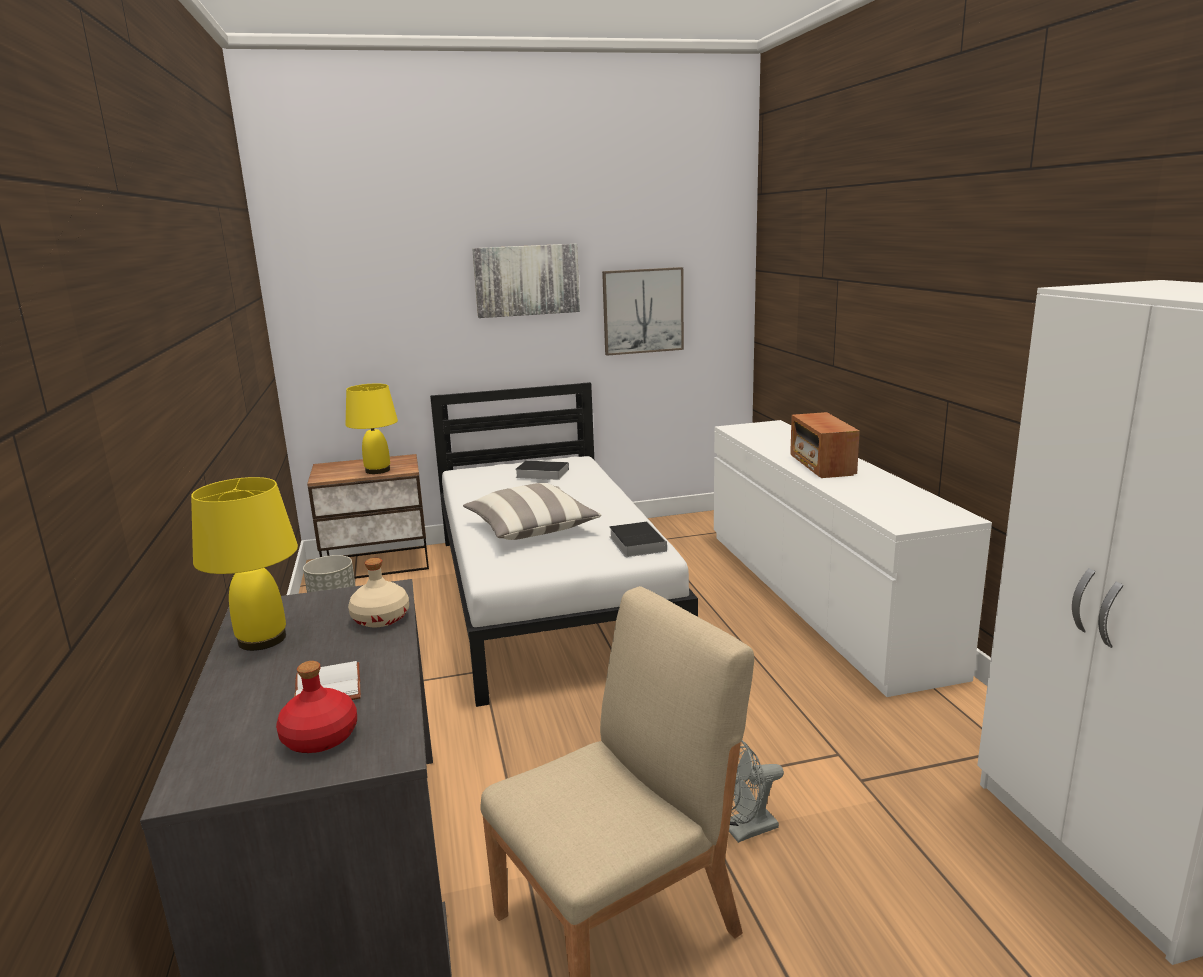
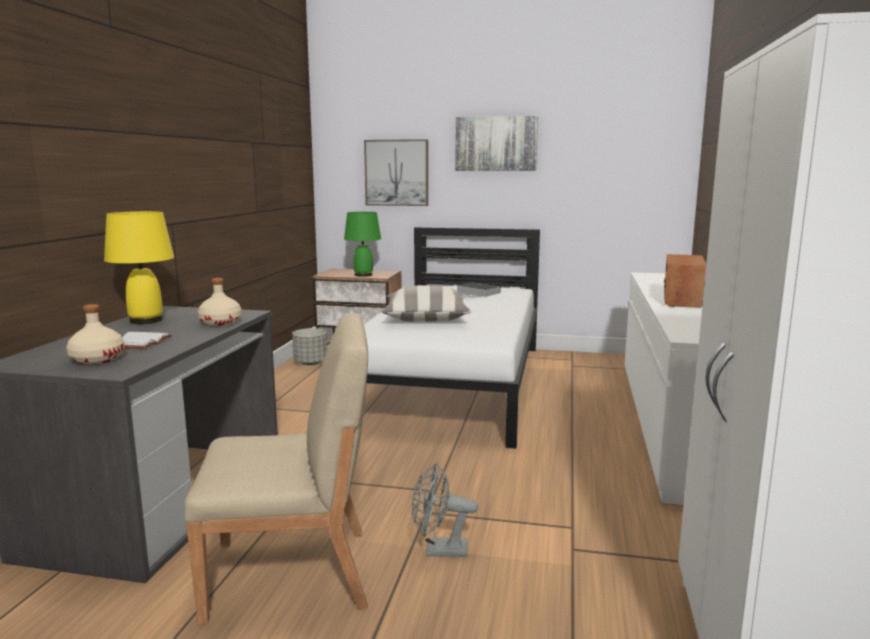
camera: 25 degrees right, 5 degrees down
(319, 737) = (97, 359): red bottle -> beige bottle
(377, 470) = (363, 275): yellow table lamp -> green table lamp
(636, 543) = (488, 335): book -> none
(643, 311) = (591, 174): picture -> picture (396, 173)

